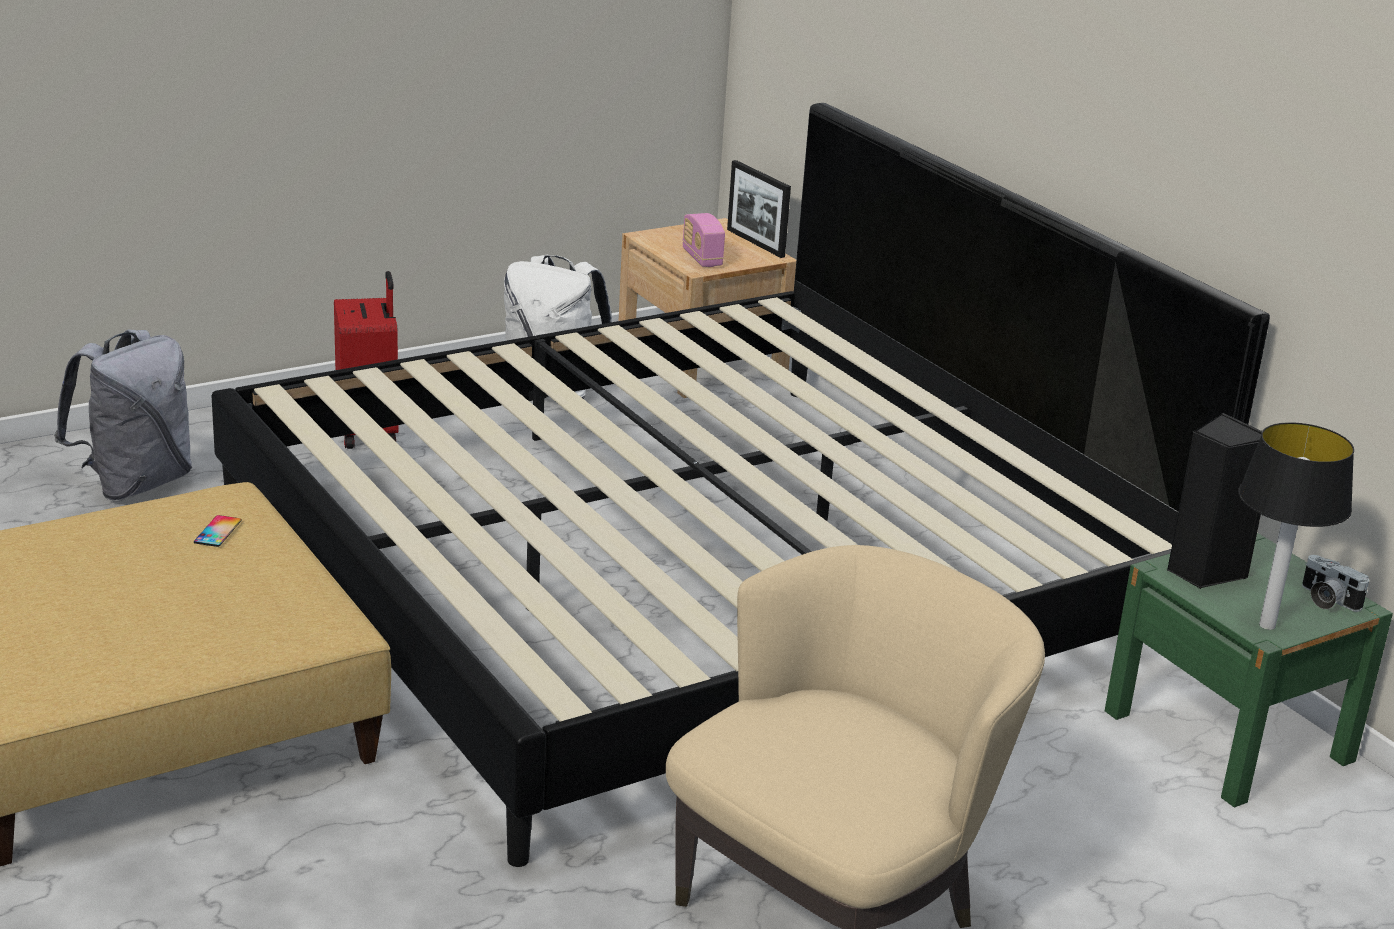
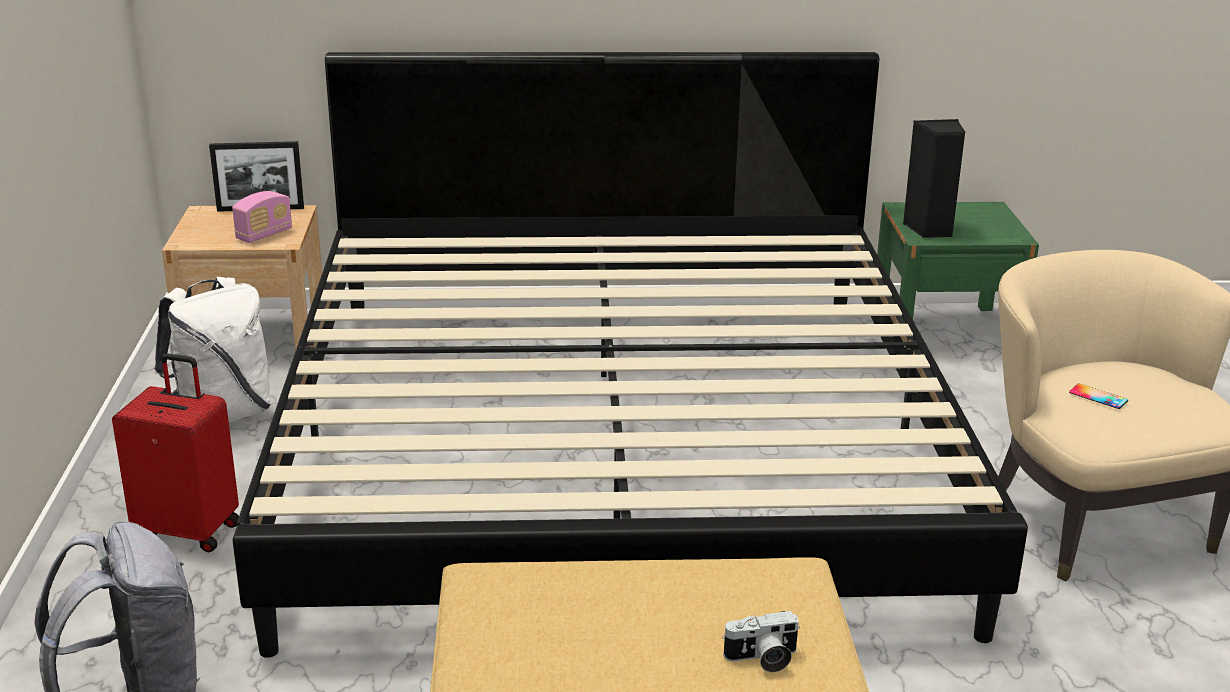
camera: 60 degrees left, 0 degrees up
(217, 531) = (561, 600): phone -> phone (1098, 397)
(702, 258) = (264, 235): radio -> radio turned 60 degrees counterclockwise
(1267, 626) = (1006, 234): table lamp -> none
(1326, 600) = (982, 211): camera -> camera (762, 659)

